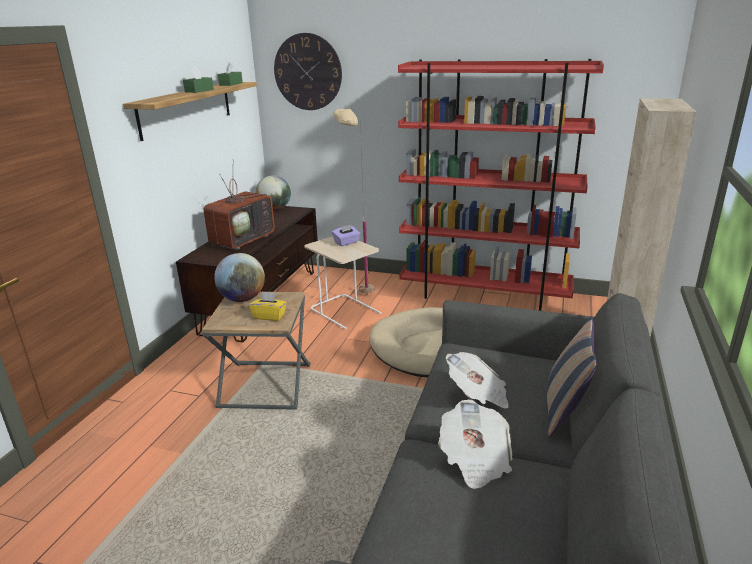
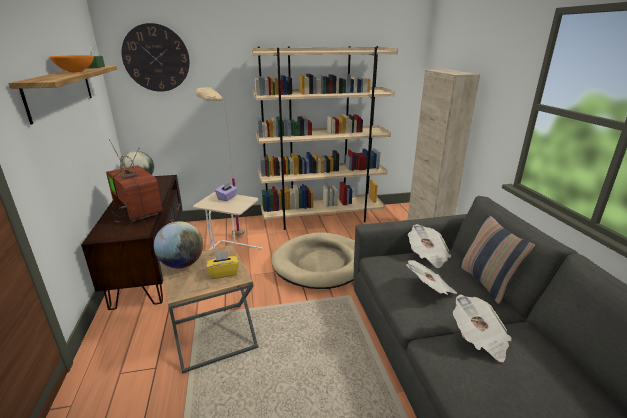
camera: 30 degrees left, 0 degrees up
(199, 91) = (75, 72): green tissue box -> orange bowl
(243, 239) = (135, 211): television -> television turned 45 degrees counterclockwise
(484, 295) = (322, 218): red bookcase -> beige bookcase
(521, 360) = (427, 256): none -> newspaper

